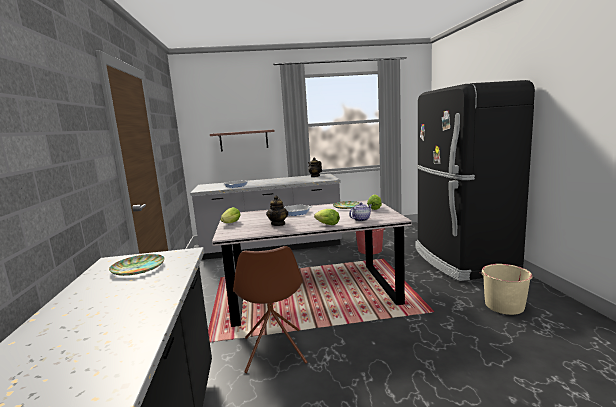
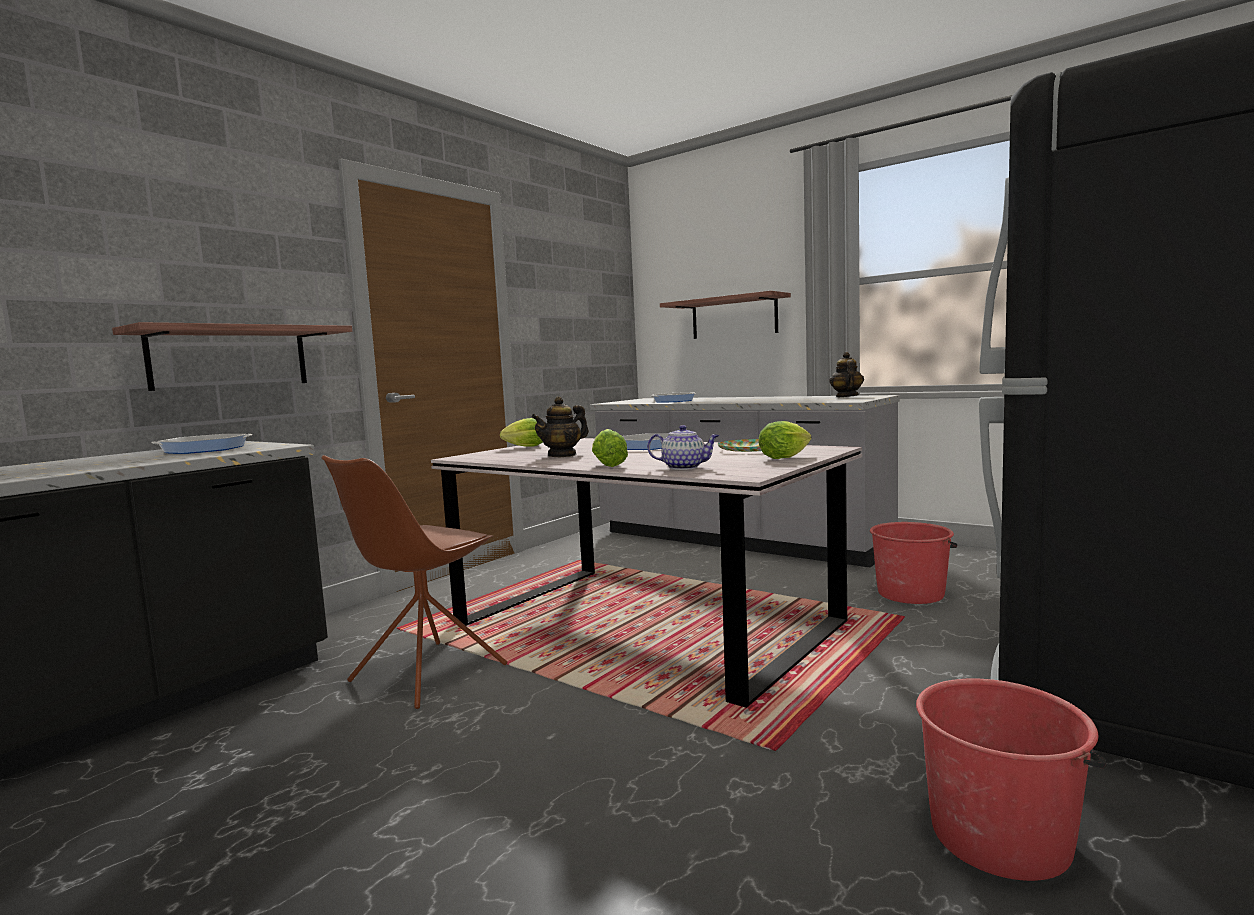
camera: 45 degrees right, 5 degrees down
(84, 200) = (230, 358): none -> shelf
(138, 268) = (204, 449): plate -> frying pan
(504, 305) = (1001, 836): beige bucket -> red bucket

